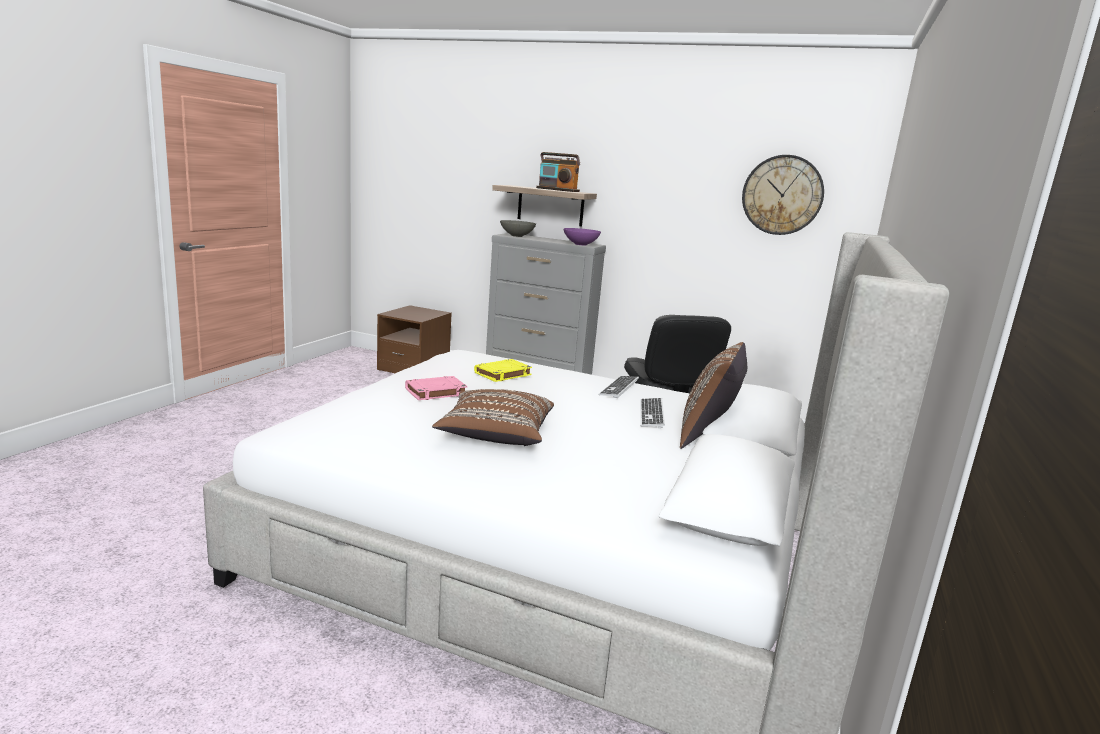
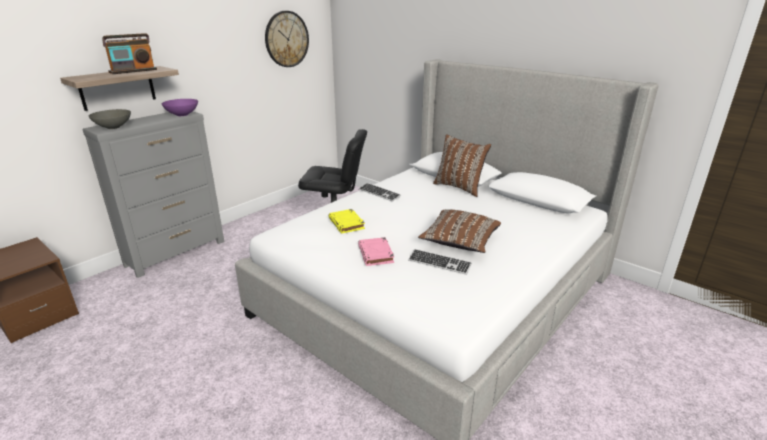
camera: 70 degrees left, 10 degrees up
(651, 414) = (426, 193): keyboard -> keyboard (439, 263)

